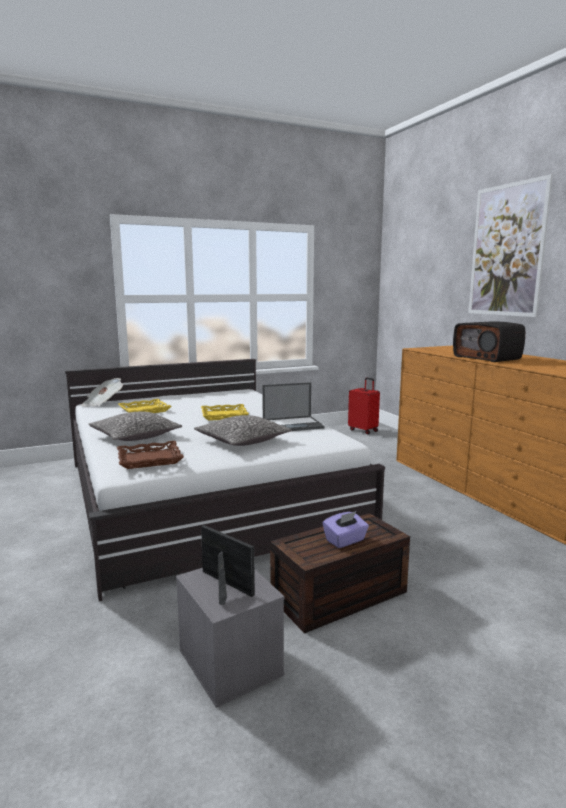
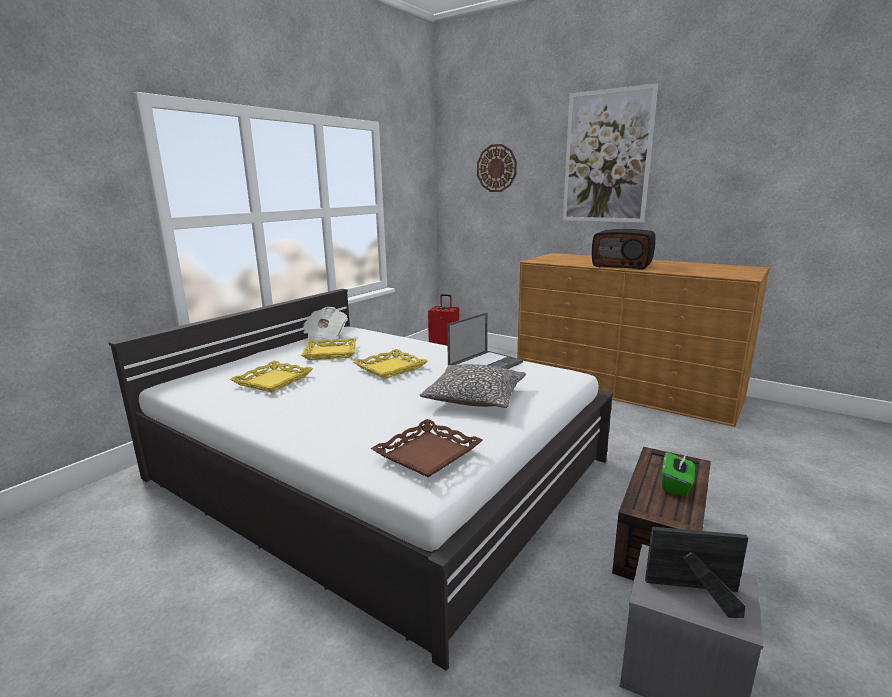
camera: 30 degrees left, 5 degrees up
(102, 403) = (188, 381): newspaper -> newspaper (324, 337)
(135, 436) = (337, 423): pillow -> none
(206, 402) = (330, 353): none -> yellow tray
(345, 540) = (676, 485): purple tissue box -> green tissue box
(421, 263) = (496, 168): none -> wall clock

